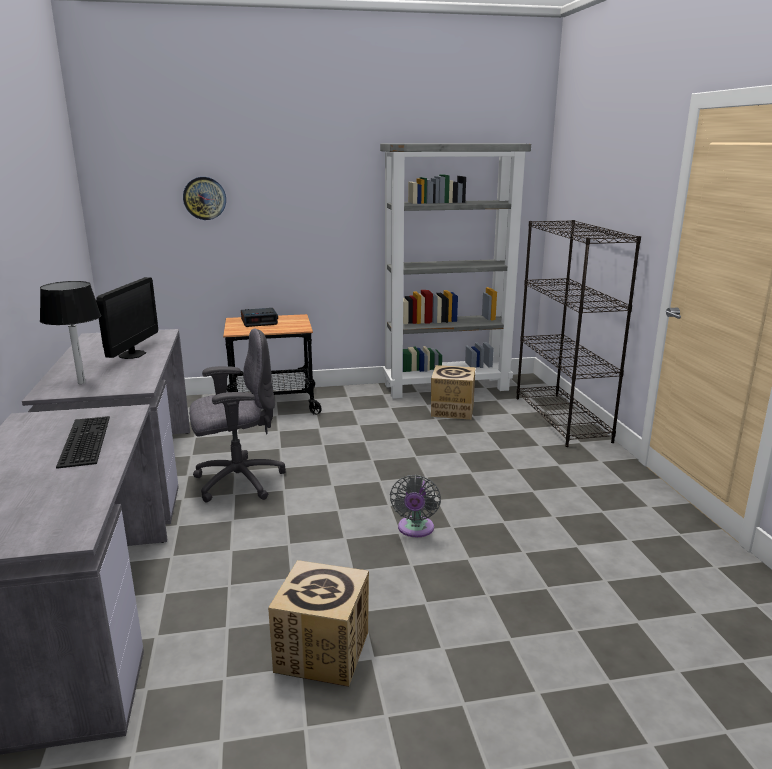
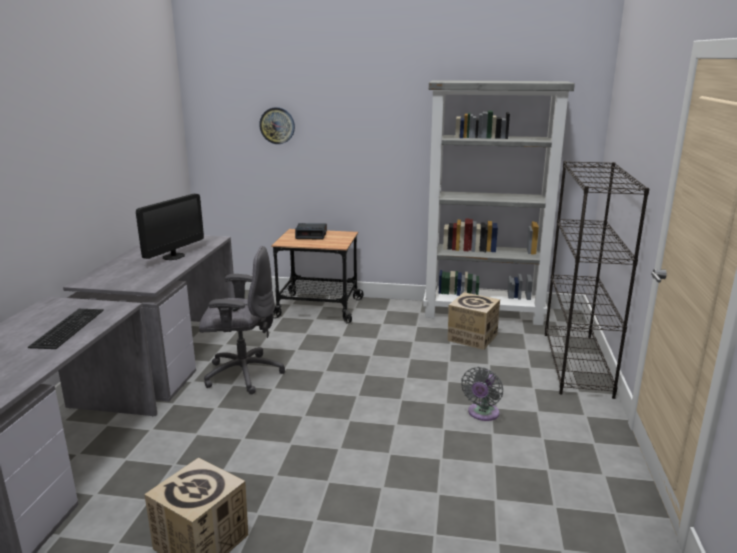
camera: 20 degrees right, 0 degrees up
(81, 383) = (115, 277): black table lamp -> none
(415, 529) = (355, 448): grey fan -> grey fan (482, 414)

